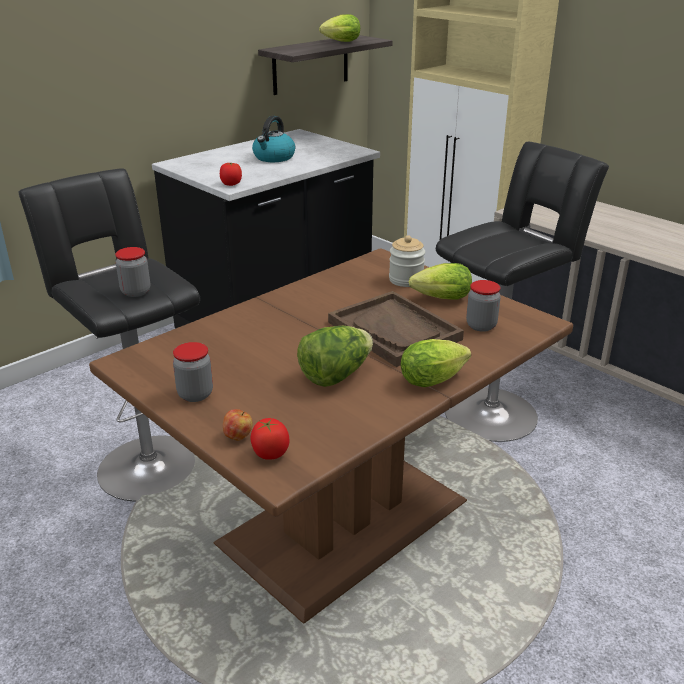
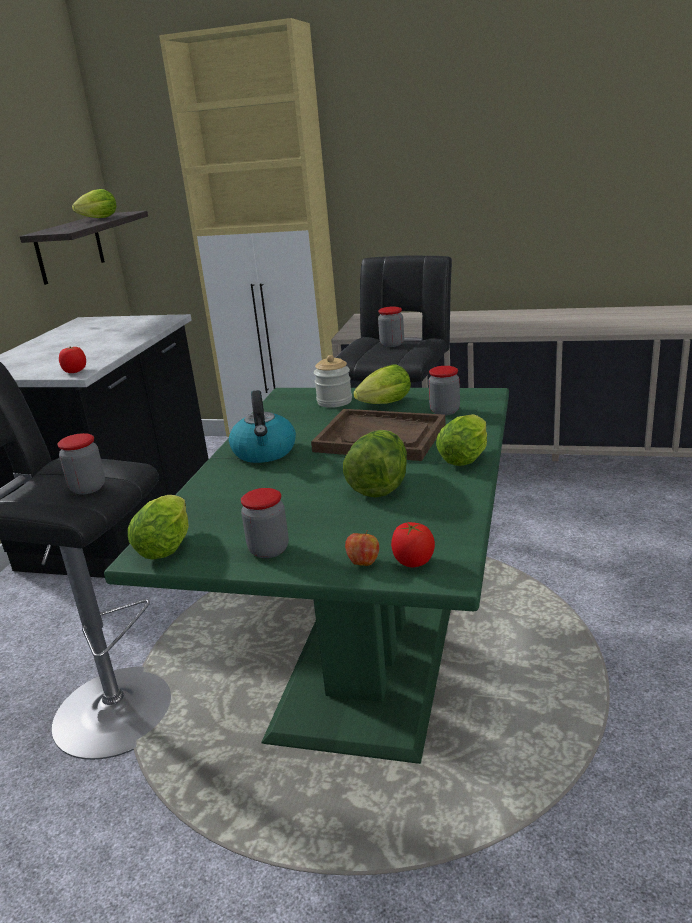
camera: 30 degrees left, 5 degrees down
(144, 359) = (168, 545): none -> lettuce
(274, 158) = (88, 342): kettle -> kettle (265, 452)
(342, 521) = (365, 662): brown dining table -> green dining table
(515, 238) = (392, 344): none -> jar

